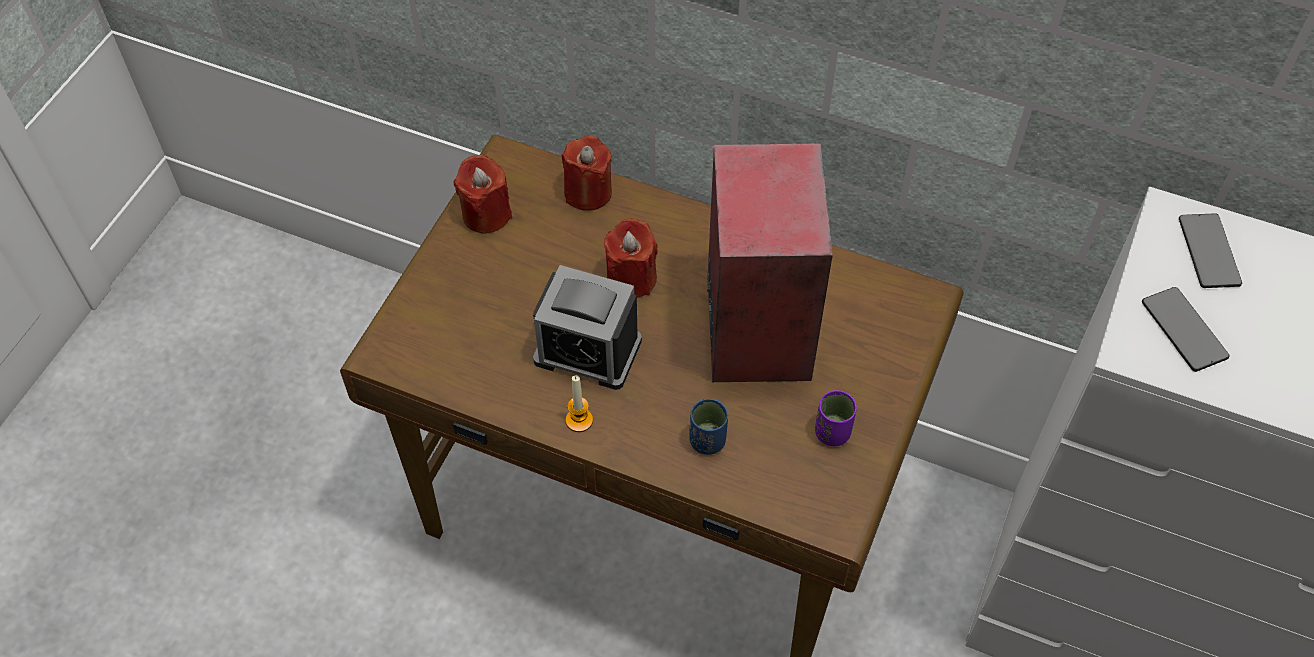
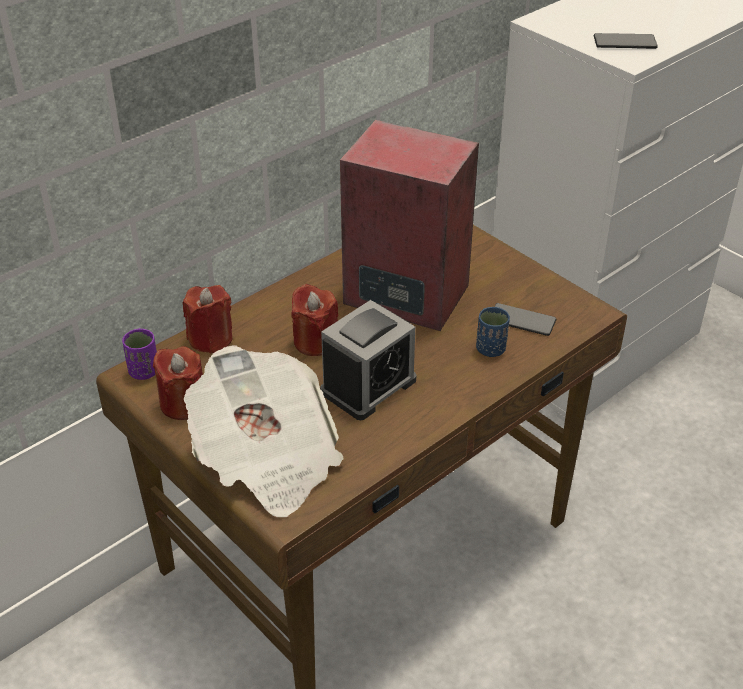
camera: 65 degrees left, 15 degrees down
(445, 310) = (267, 459): none -> newspaper
(579, 420) = (432, 410): candle -> none
(832, 433) = (517, 290): purple cup -> purple cup (144, 372)
(1208, 252) = (572, 19): phone -> phone (522, 320)

